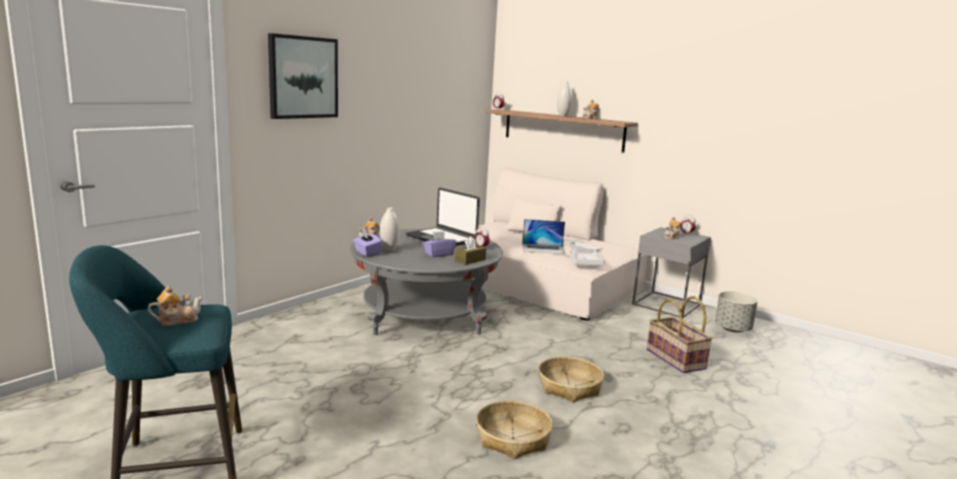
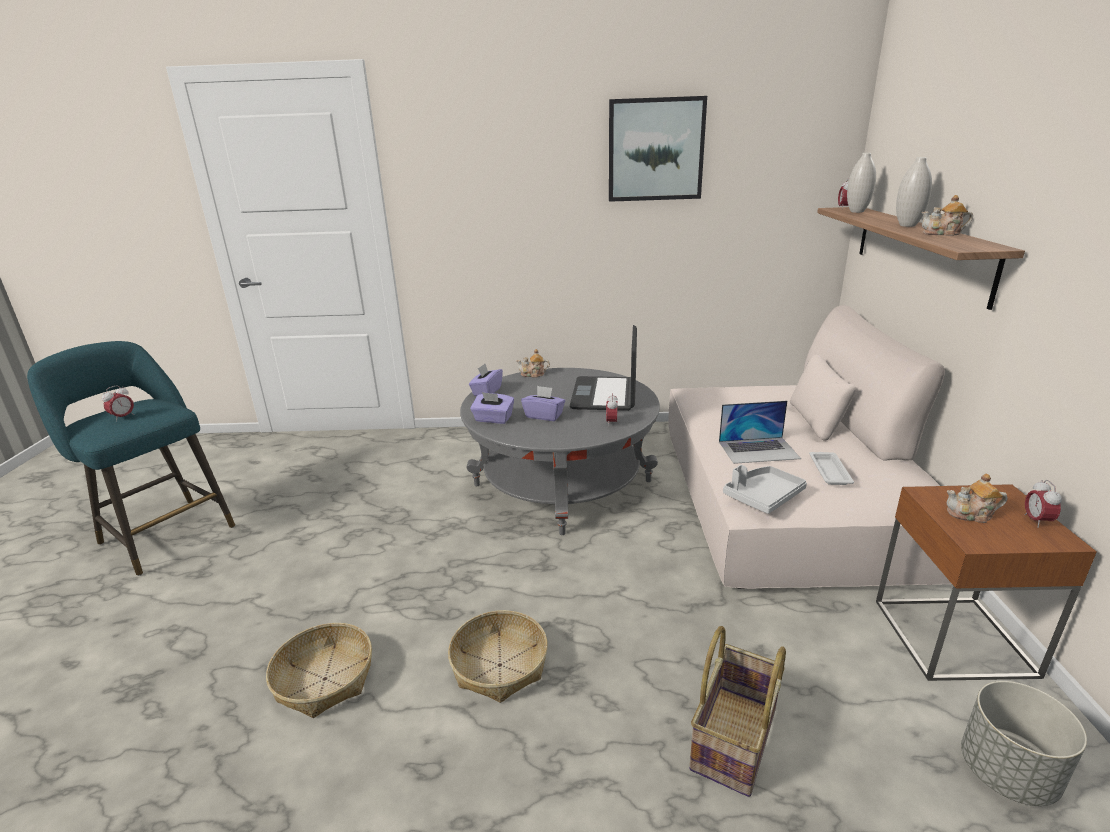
camera: 55 degrees right, 10 degrees up
(177, 320) = (123, 417): teapot -> alarm clock
(303, 77) = (478, 174): picture -> picture (655, 150)
(389, 250) = (515, 394): white vase -> white vase (857, 211)
(415, 263) = (493, 419): none -> purple tissue box
(470, 260) = (553, 436): brown tissue box -> none
(543, 248) = (758, 450): laptop -> laptop turned 60 degrees counterclockwise
(666, 304) = (953, 637): grey side table -> brown side table

